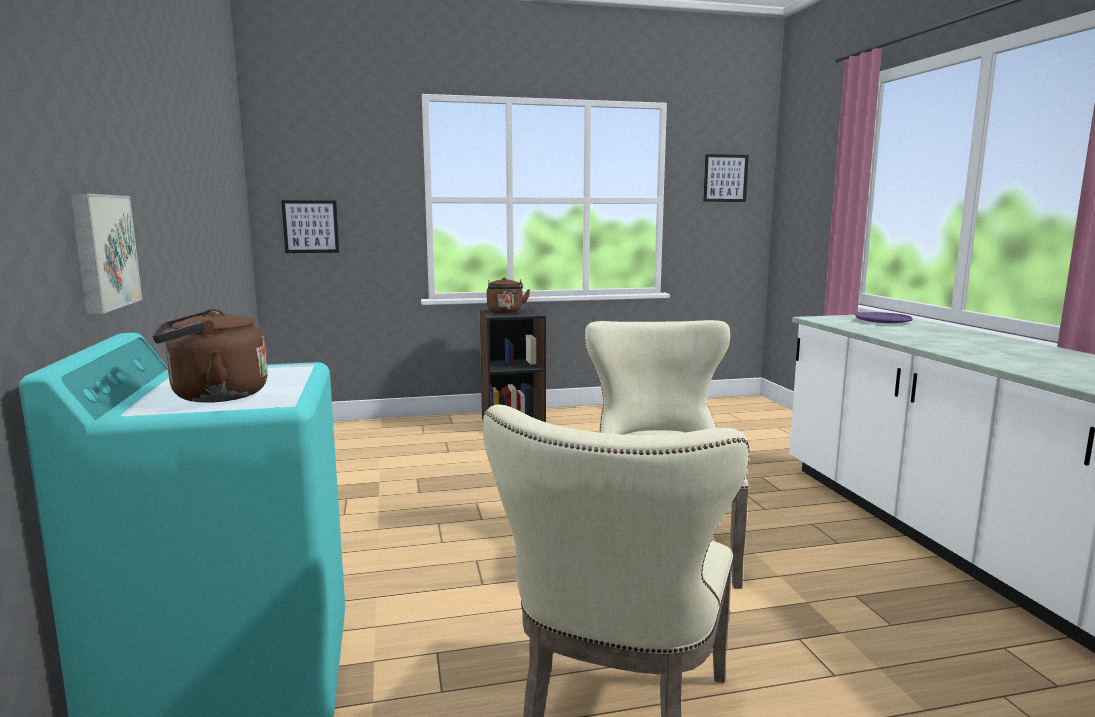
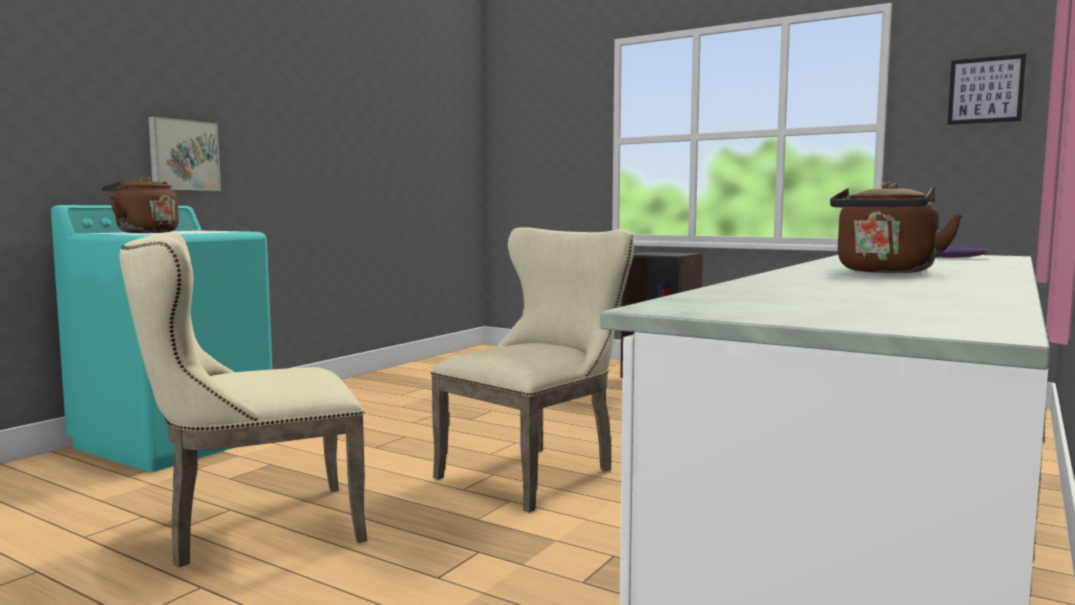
camera: 45 degrees right, 5 degrees down
(310, 226) = (522, 170): picture -> none
(505, 312) = (657, 253): brown kettle -> brown kettle (884, 271)

